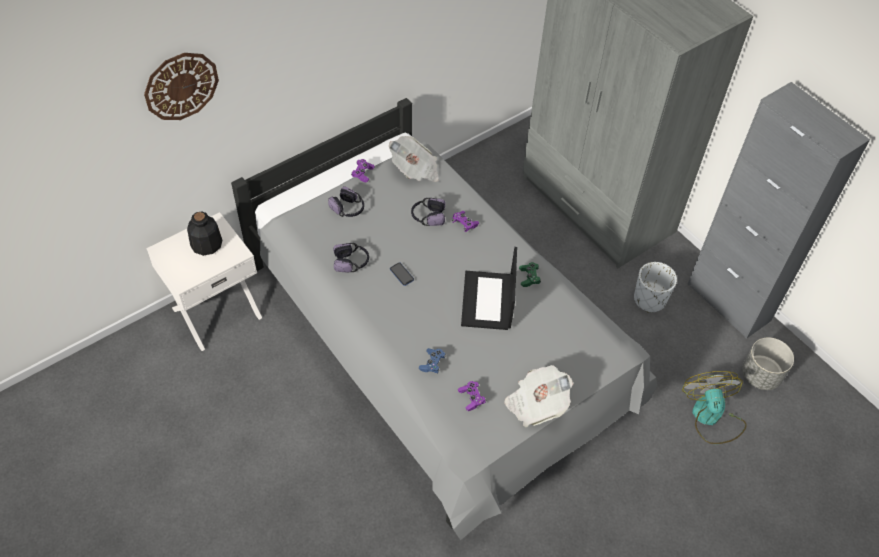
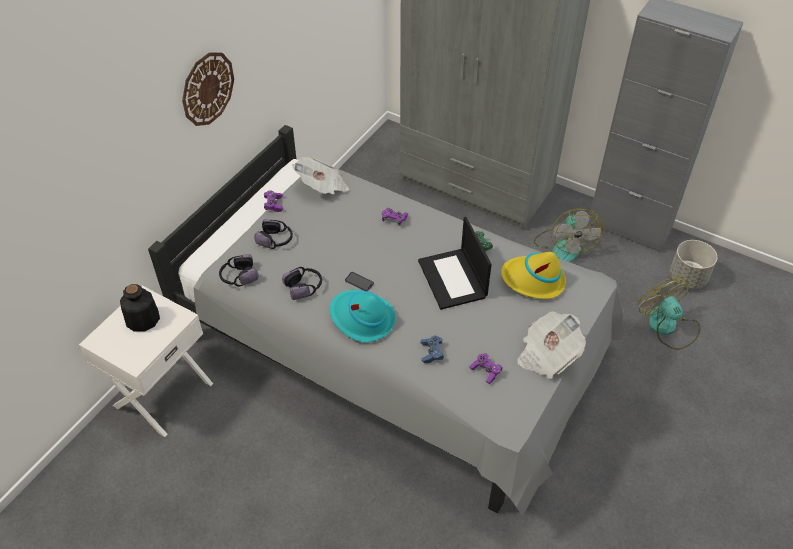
camera: 20 degrees left, 5 degrees down
(181, 86) = (84, 148): wall clock -> wall clock (207, 88)
(387, 310) = (362, 319): none -> turquoise hat
(428, 216) = (356, 223): headphones -> headphones (238, 277)
(562, 328) = (533, 280): none -> yellow hat
(649, 299) = (563, 247): white planter -> fan

